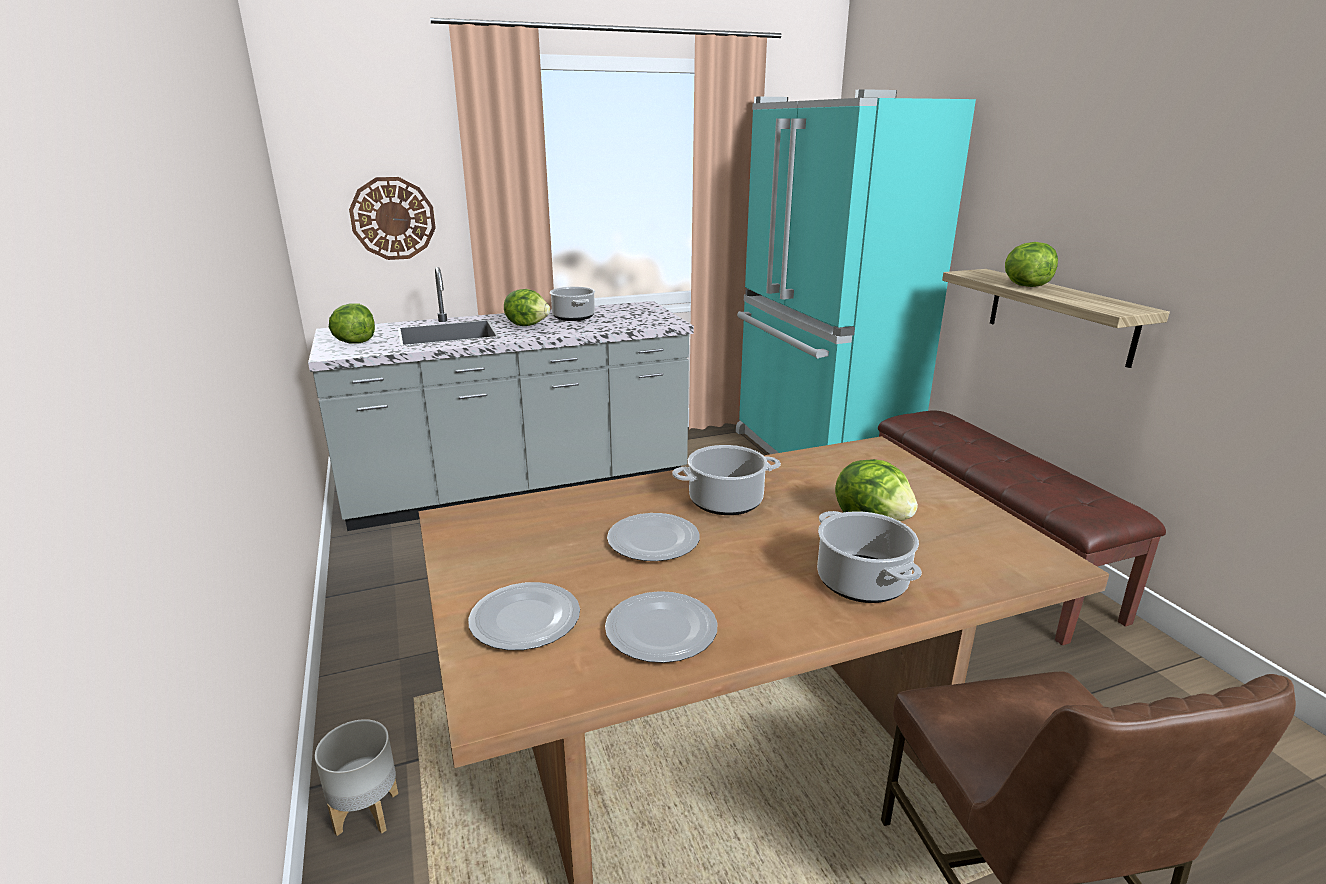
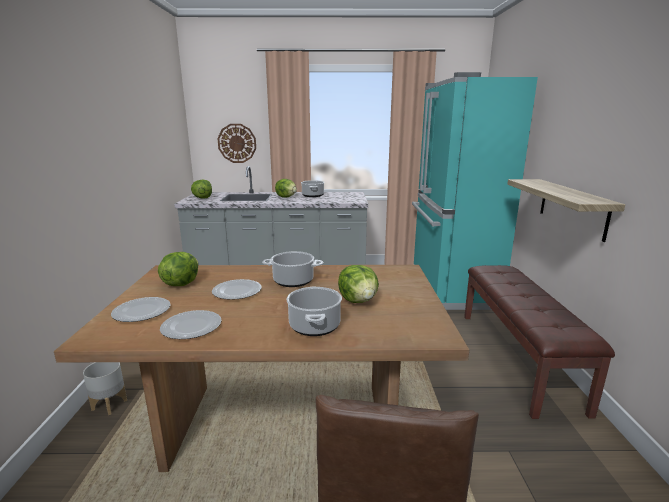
camera: 20 degrees right, 5 degrees down
(1025, 286) = (547, 187): lettuce -> lettuce (180, 283)

